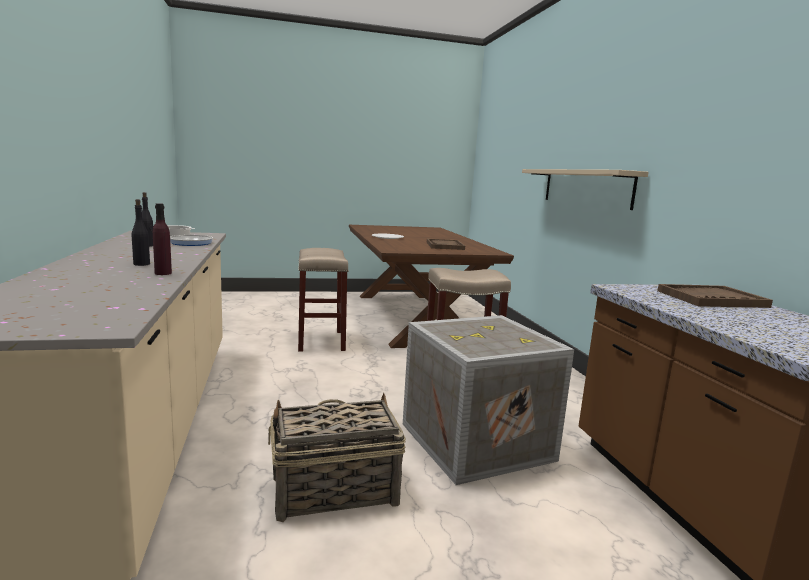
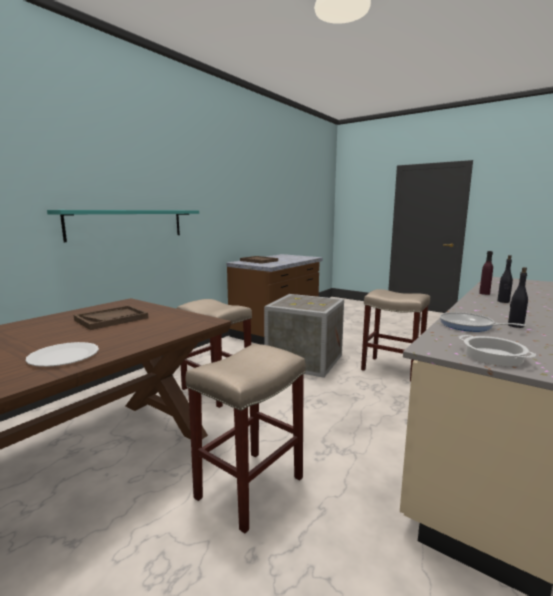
camera: 130 degrees left, 0 degrees up
(333, 491) = (393, 369): basket -> beige stool
(585, 187) = (127, 224): beige shelf -> turquoise shelf

